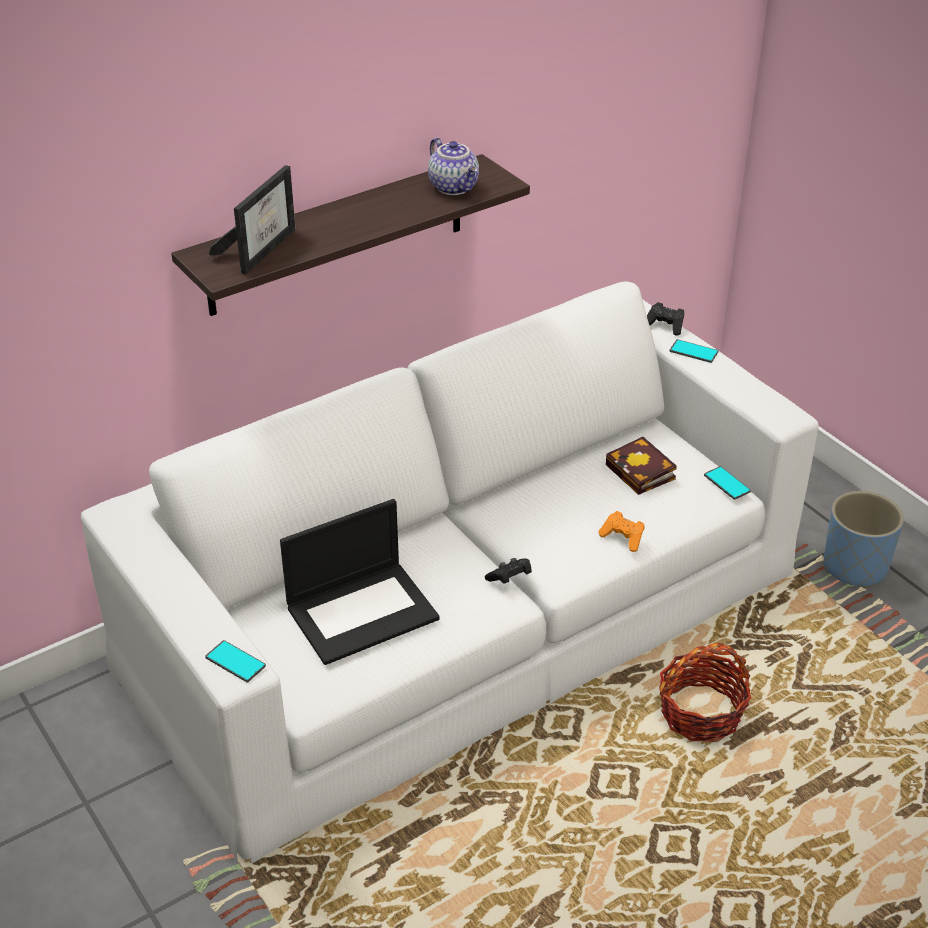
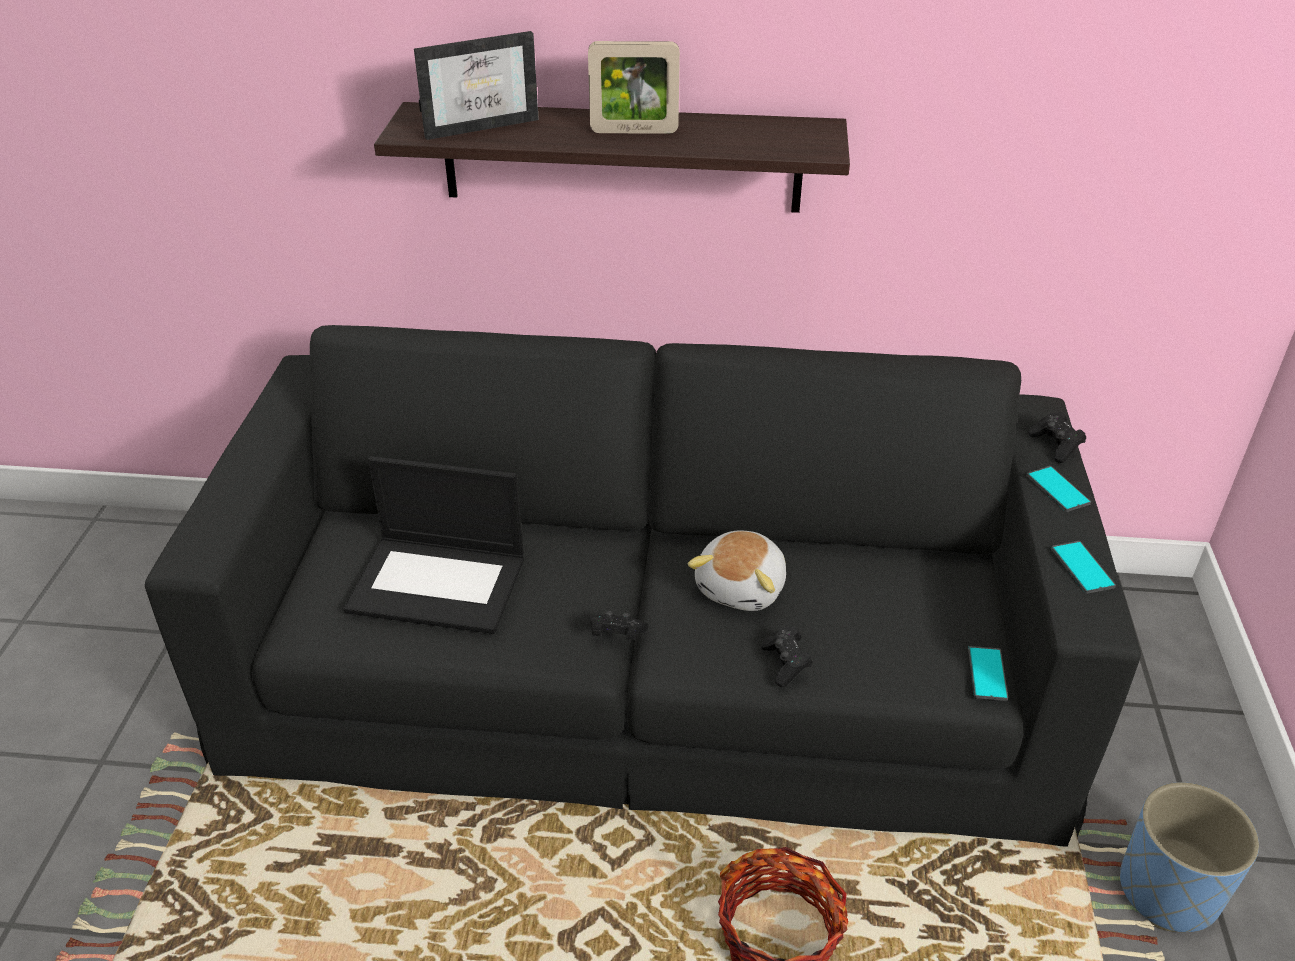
camera: 40 degrees right, 0 degrees up
(235, 662) = (201, 549): phone -> phone (1082, 568)
(371, 213) = (634, 131): none -> picture frame
(455, 187) = (761, 137): teapot -> none
(464, 616) = (648, 665): white sofa -> black sofa
(550, 509) = (743, 587): none -> plush toy
(623, 538) = (786, 664): orange game controller -> black game controller
(643, 473) = (892, 605): book -> none

